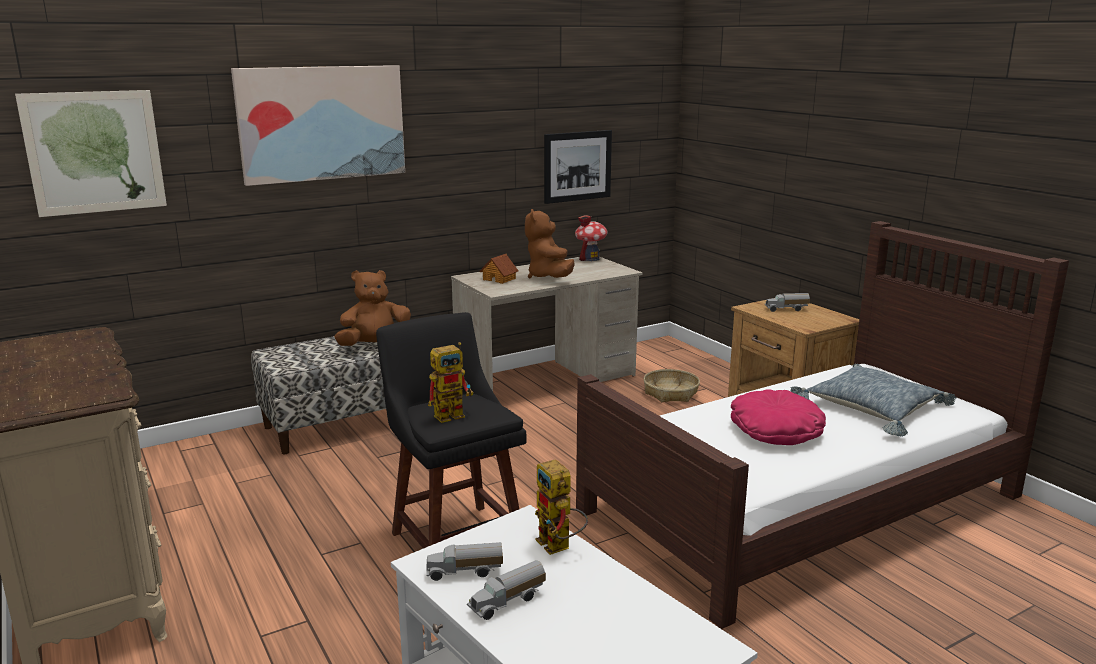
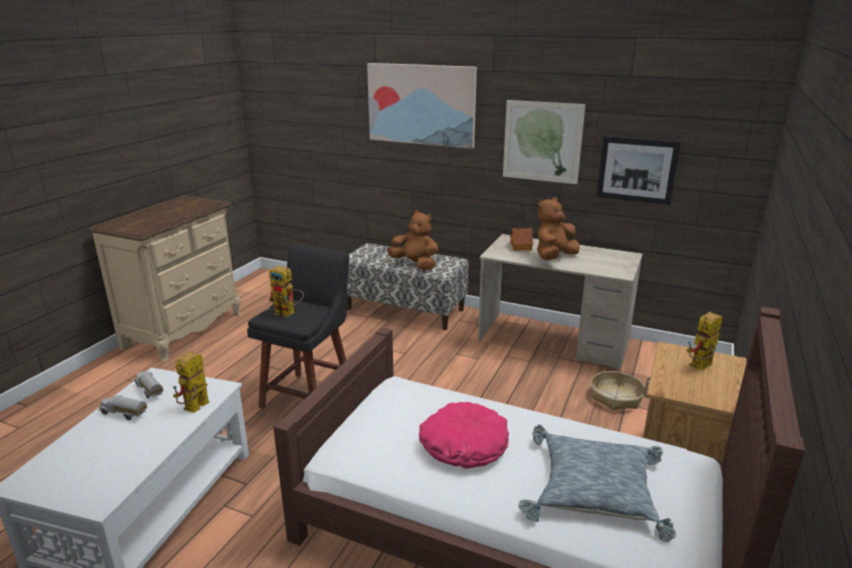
camera: 55 degrees right, 5 degrees up
(94, 152) = (301, 107): picture -> picture (542, 142)
(590, 259) = (627, 255): toy house -> none
(786, 309) = (700, 367): toy truck -> toy robot

